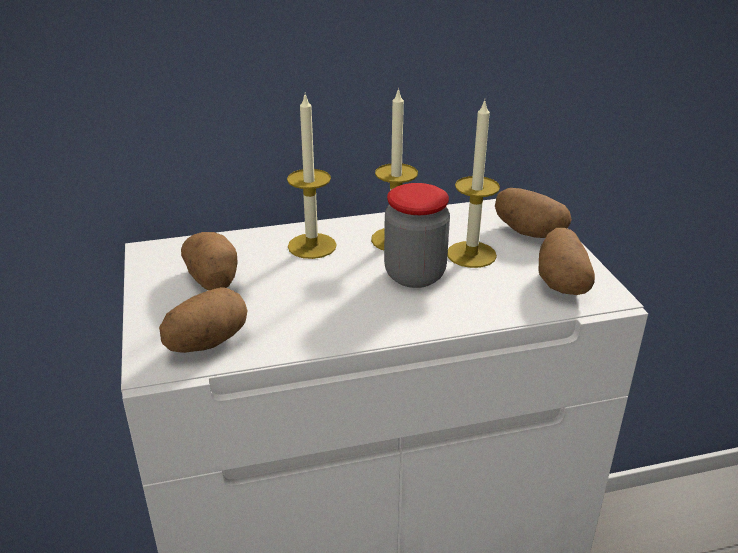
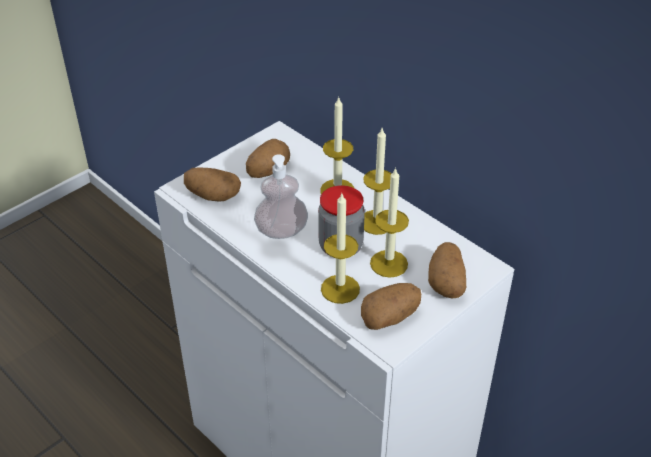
camera: 60 degrees right, 10 degrees up
(344, 307) = (281, 231): none -> soap dispenser
(489, 299) = (340, 289): none -> candle

